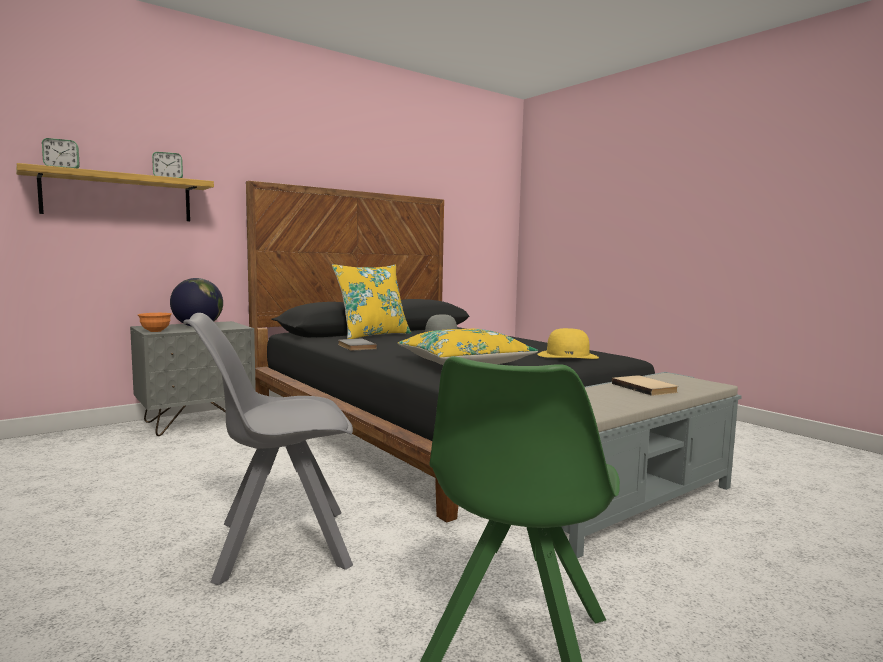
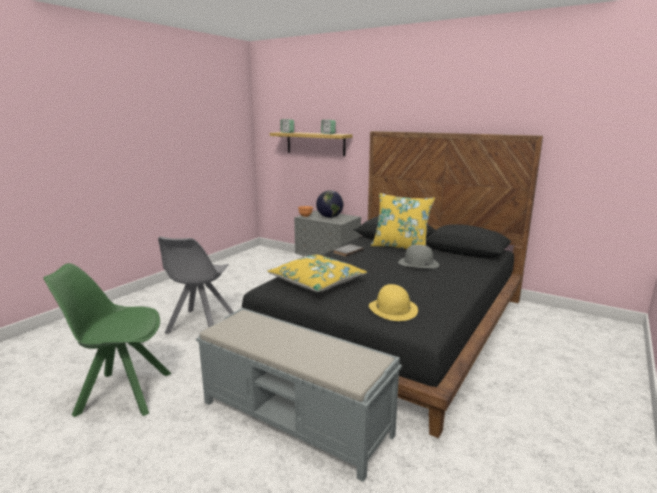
camera: 70 degrees right, 10 degrees up
(278, 545) = (200, 324): grey chair -> grey chair turned 135 degrees counterclockwise
(646, 388) = (310, 348): beige book -> none

